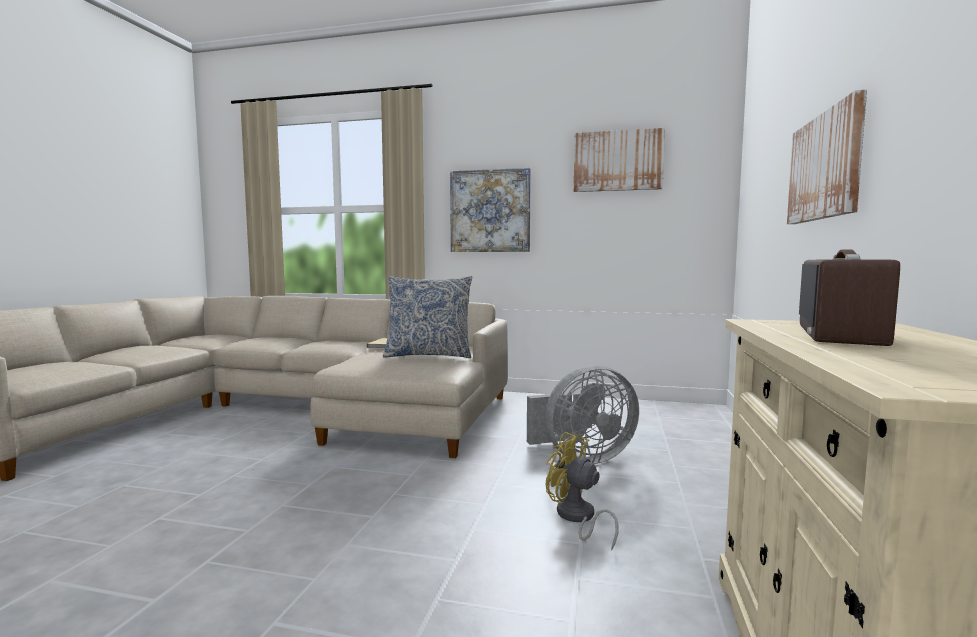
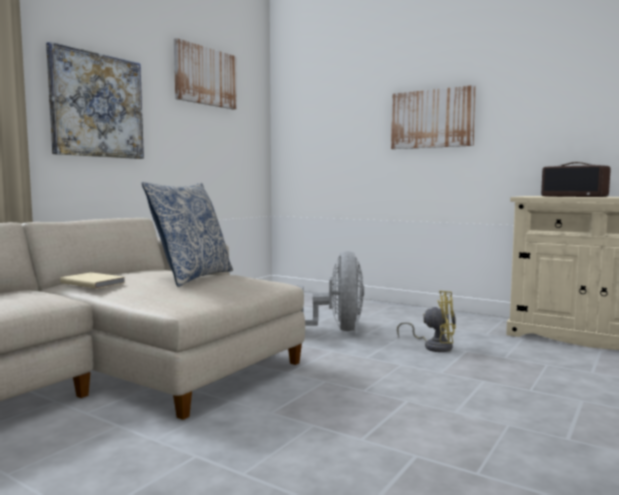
camera: 70 degrees left, 0 degrees up
(577, 518) = (434, 346): yellow fan -> yellow fan turned 135 degrees counterclockwise

